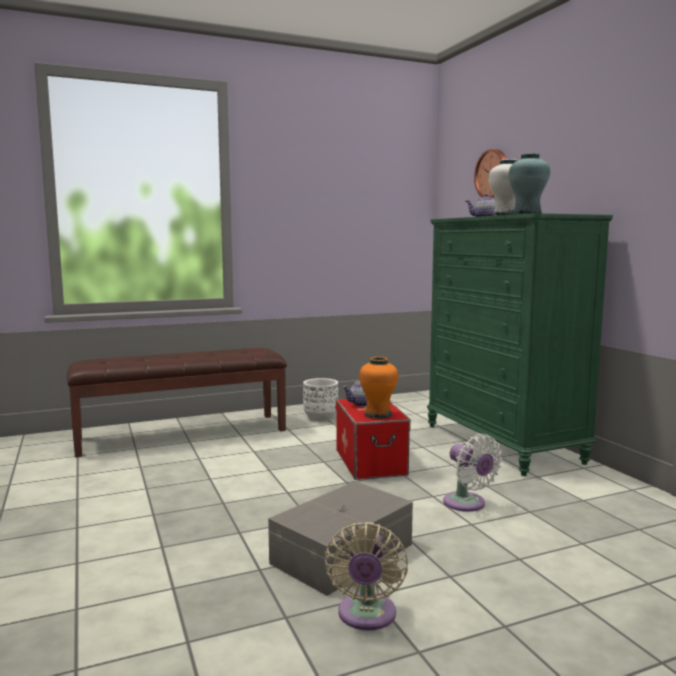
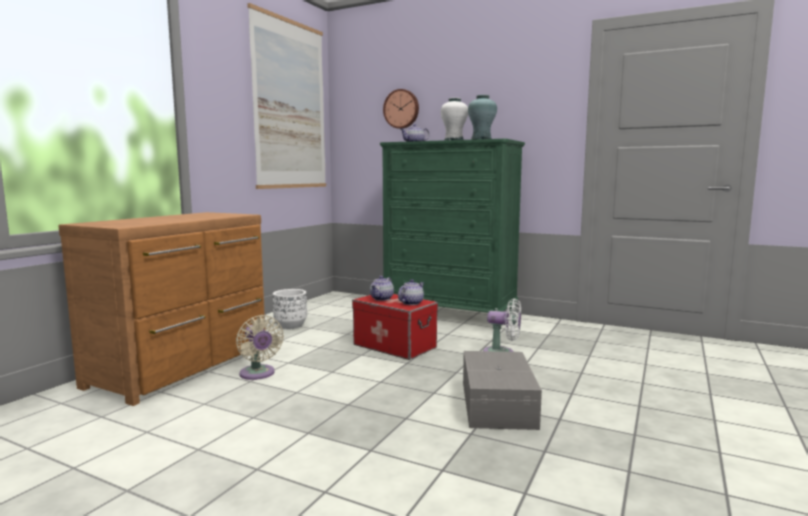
camera: 40 degrees left, 0 degrees up
(182, 434) = (185, 367): brown bench -> brown dresser
(366, 616) = (579, 430): beige fan -> beige fan (258, 374)
(370, 179) = (290, 105): none -> picture
(378, 415) = (411, 303): orange vase -> teapot

